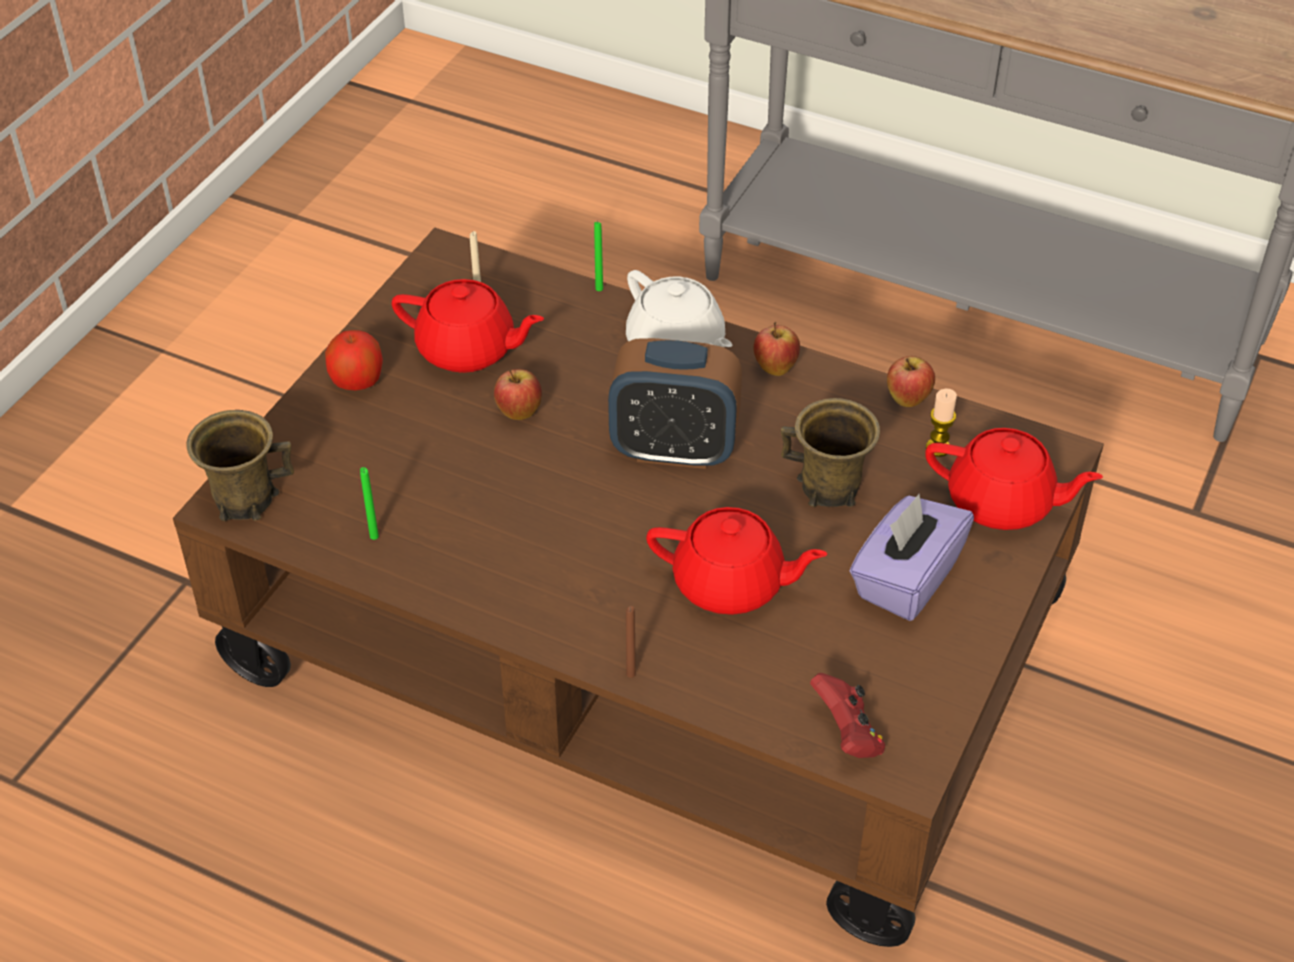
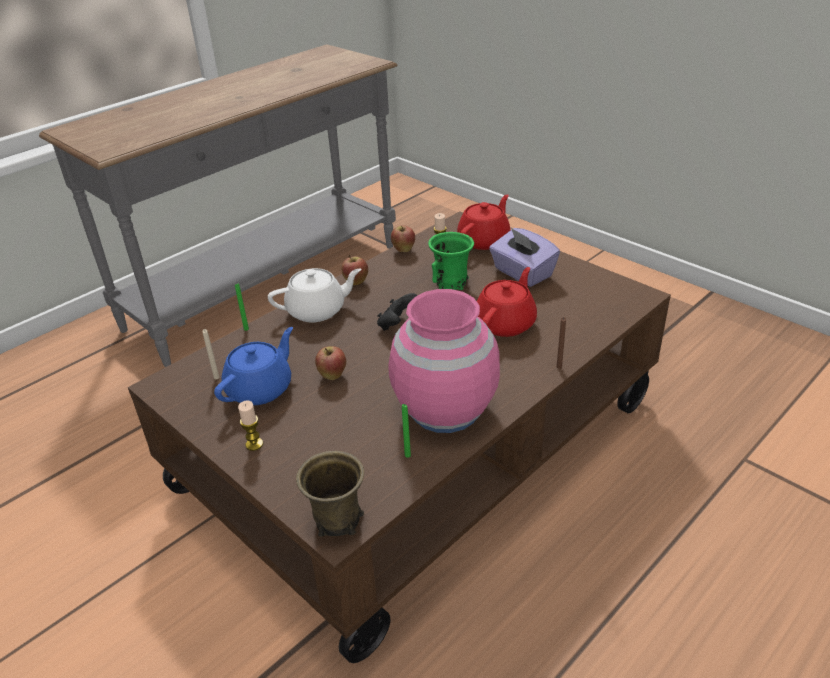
camera: 70 degrees left, 10 degrees down
(357, 382) = (254, 444): apple -> candle
(468, 350) = (261, 389): red teapot -> blue teapot
(482, 555) = (445, 409): none -> pink vase
(674, 449) = (396, 324): alarm clock -> black game controller
(830, 488) = (451, 282): brown mug -> green mug
(847, 734) = (616, 307): red game controller -> none

